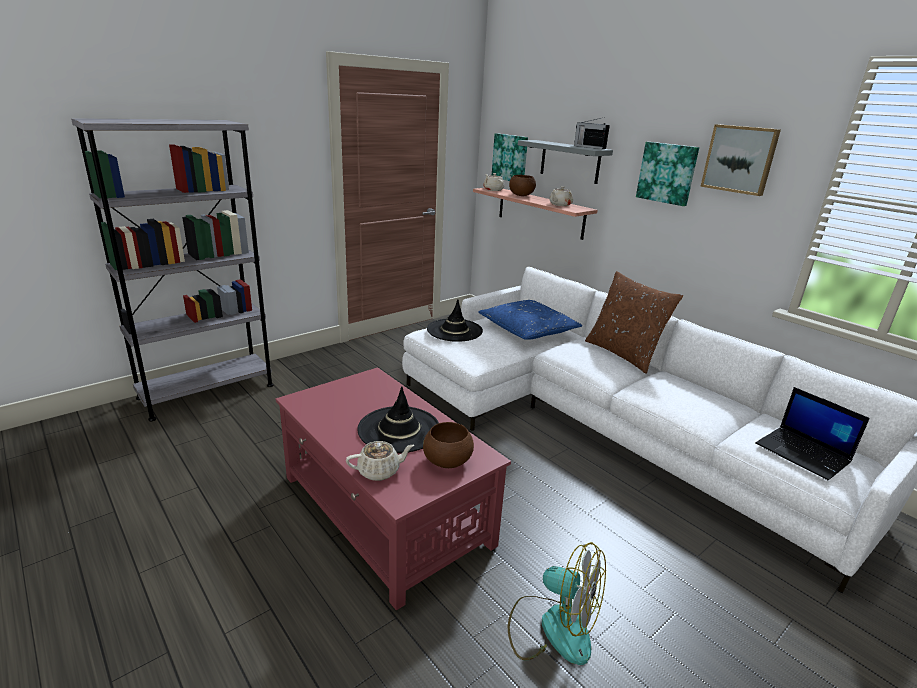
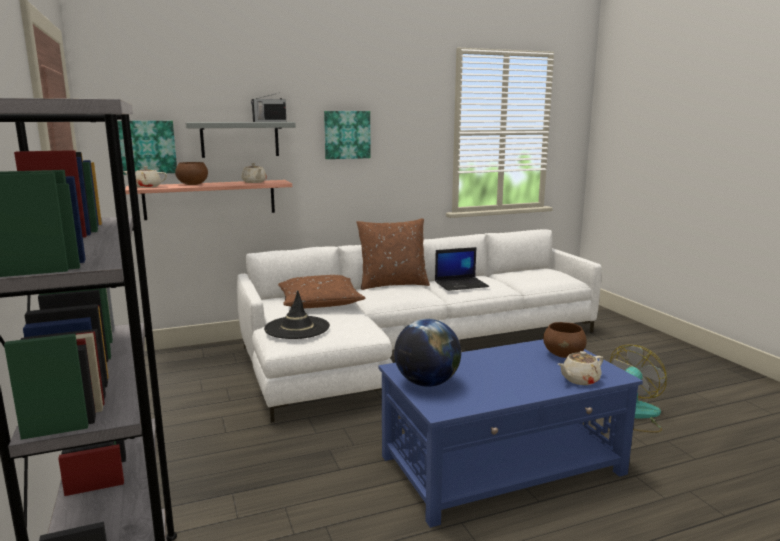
camera: 70 degrees left, 10 degrees down
(346, 390) = (427, 383): none -> globe
(379, 471) = (579, 380): beige teapot -> beige teapot turned 120 degrees counterclockwise
(385, 511) = (503, 465): red coffee table -> blue coffee table
(399, 429) = (512, 367): black hat -> none
(527, 329) = (319, 302): blue pillow -> brown pillow
(740, 159) = (399, 116): picture -> none
(803, 453) = (544, 275): laptop -> laptop (461, 284)

